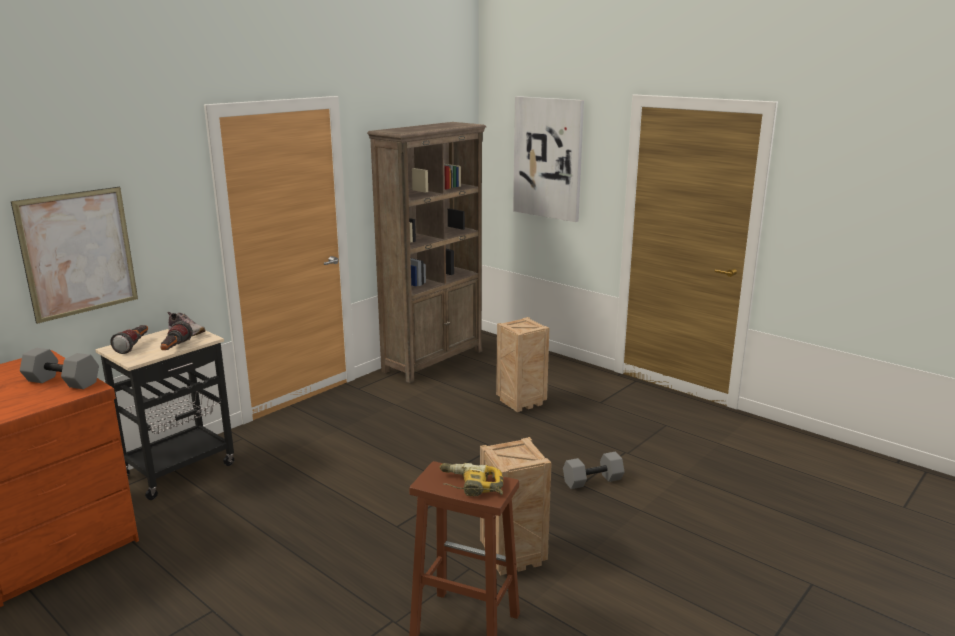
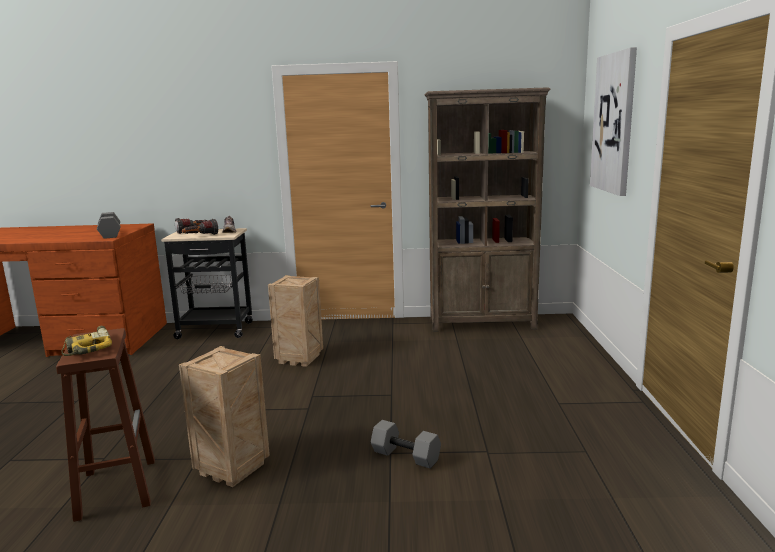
camera: 50 degrees right, 5 degrees down
(78, 253) = (175, 163): picture -> none
(521, 402) = (485, 374): crate -> crate (300, 359)

